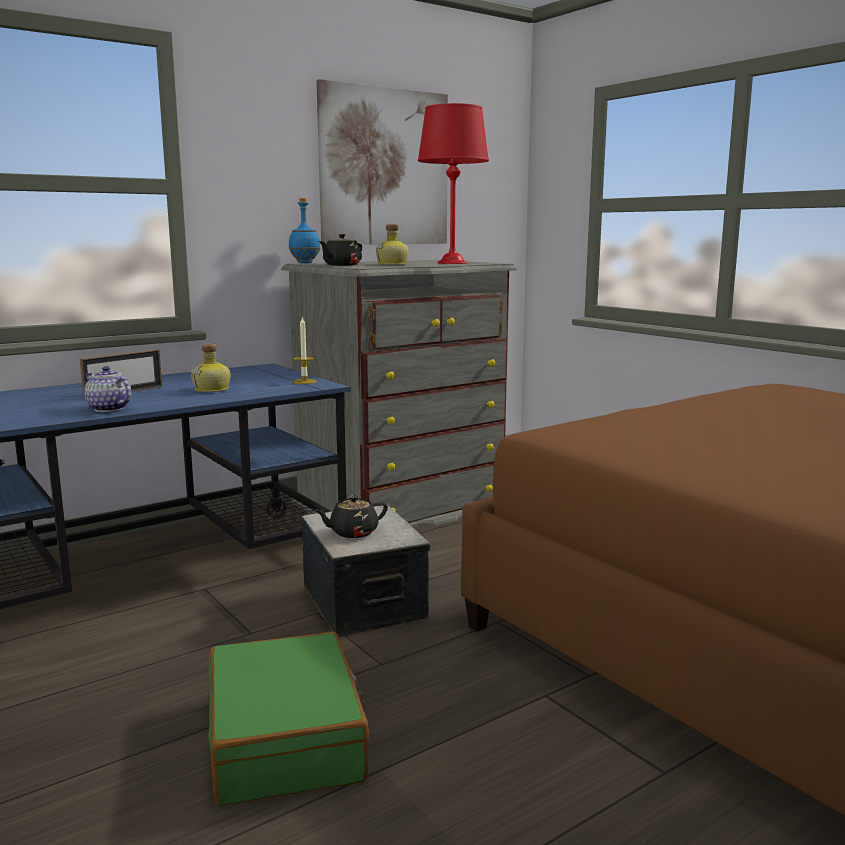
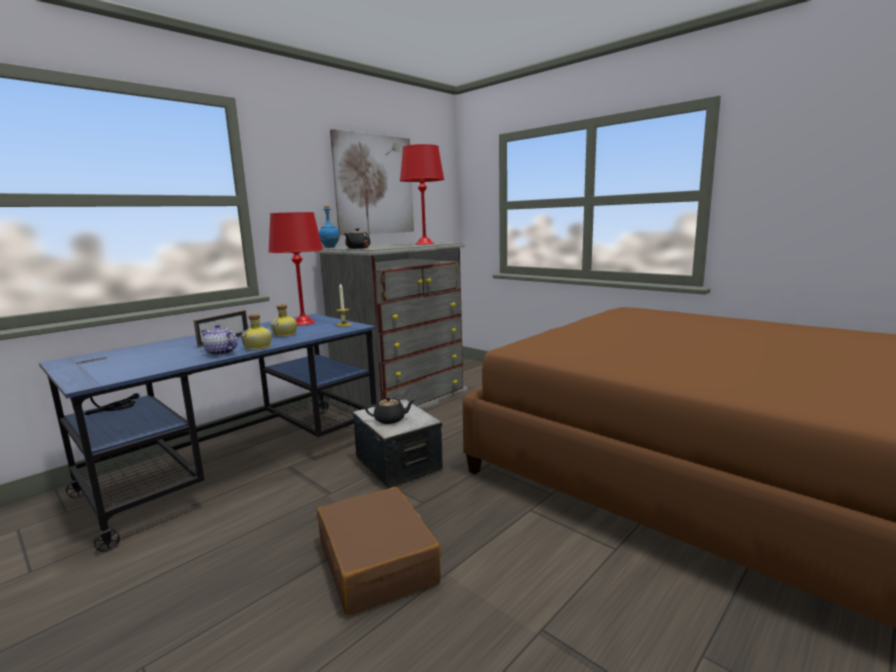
camera: 10 degrees left, 0 degrees up
(247, 375) = (303, 323): none -> red table lamp
(286, 738) = (378, 562): green suitcase -> brown suitcase
(352, 532) = (390, 420): black teapot -> black teapot turned 150 degrees counterclockwise
(393, 264) = (390, 246): bottle -> bottle (258, 347)

